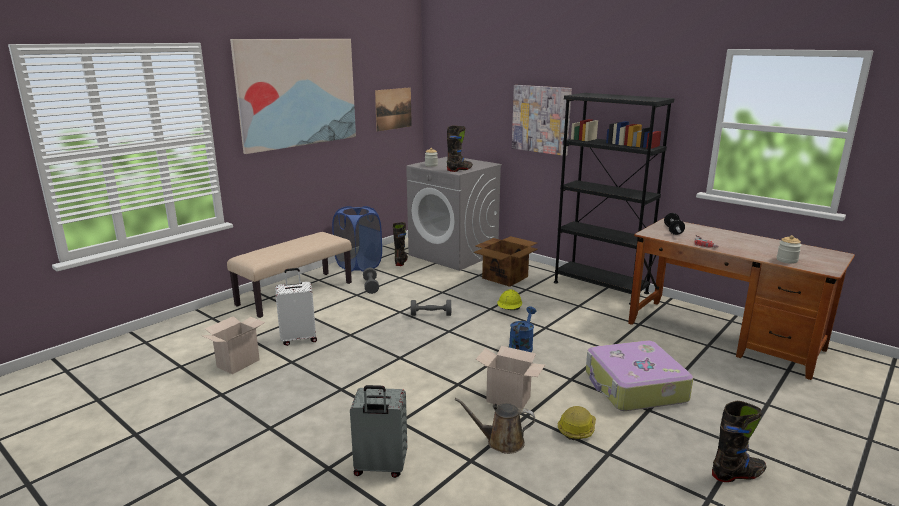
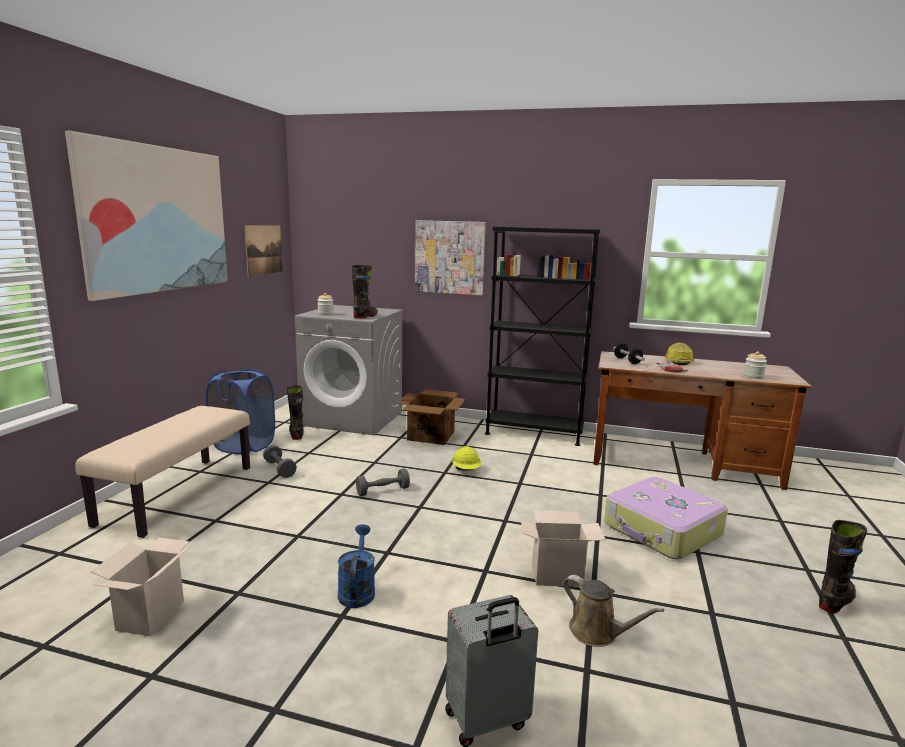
camera: 25 degrees left, 5 degrees down
(299, 338) = (226, 556): white suitcase -> none
(501, 442) = (597, 633): brown watering can -> brown watering can turned 120 degrees counterclockwise
(522, 346) = (515, 509): blue watering can -> blue watering can (357, 590)
(576, 429) = (656, 593): hard hat -> hard hat (677, 361)

